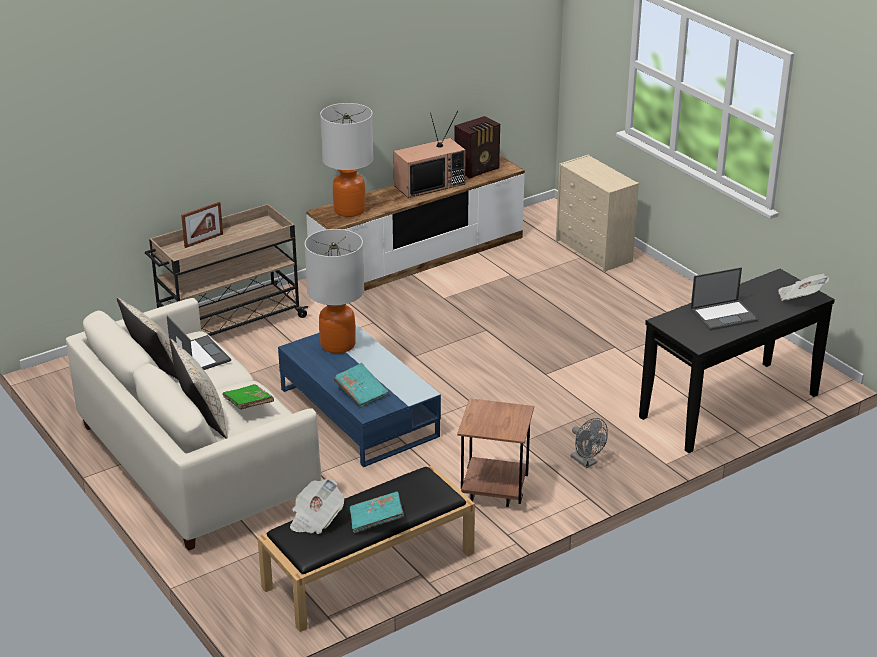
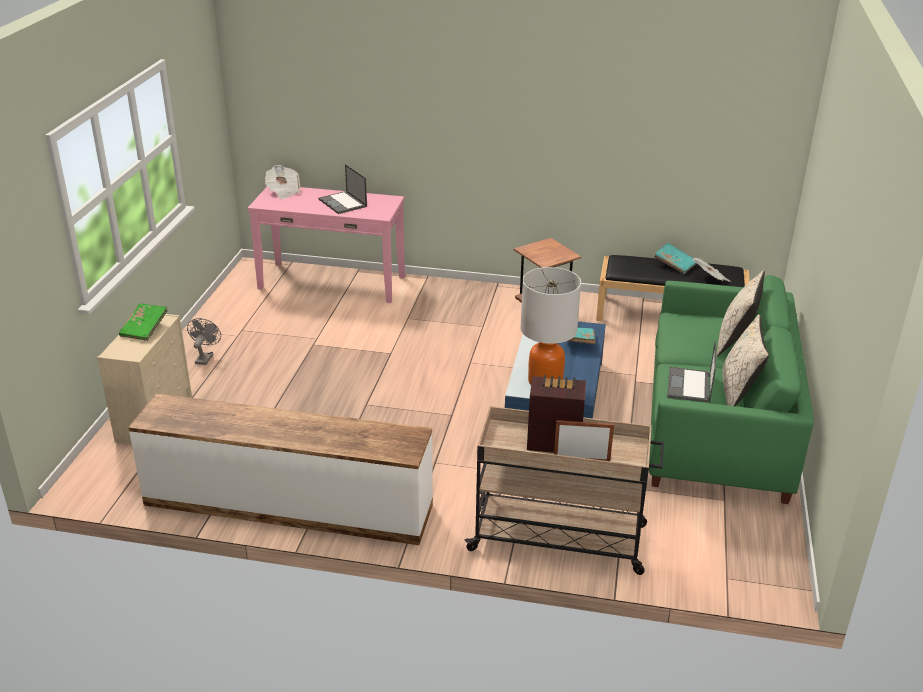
camera: 135 degrees left, 0 degrees up
(195, 462) = (717, 426): white sofa -> green sofa
(248, 404) = (692, 331): green book -> green book (145, 329)
(349, 210) = (380, 440): table lamp -> none
(429, 184) = (259, 427): television -> none
(478, 169) = (186, 418): radio -> radio (553, 442)
(586, 462) = (465, 299): grey fan -> grey fan (205, 357)
(724, 315) = (343, 203): laptop -> laptop turned 150 degrees counterclockwise
(729, 406) = (332, 282): black console table -> pink console table

